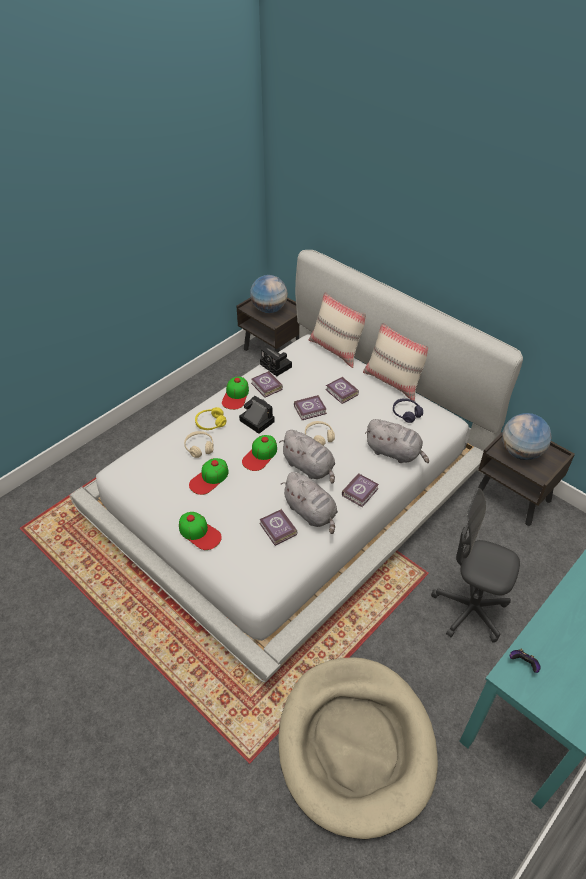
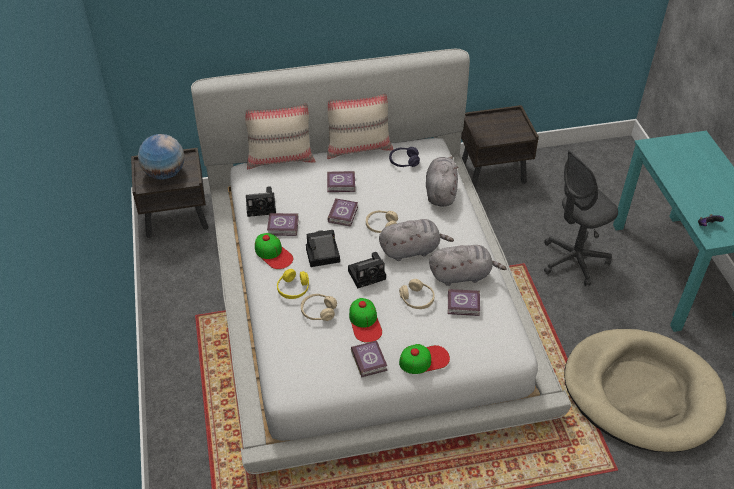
camera: 55 degrees left, 0 degrees up
(259, 497) = (417, 299): none -> beige headphones
(260, 455) = (368, 274): cap -> camera
(361, 492) = (465, 234): book -> book (369, 360)
(395, 453) = (440, 192): grey plush toy -> grey plush toy turned 60 degrees counterclockwise
(521, 452) = (495, 129): globe -> none

